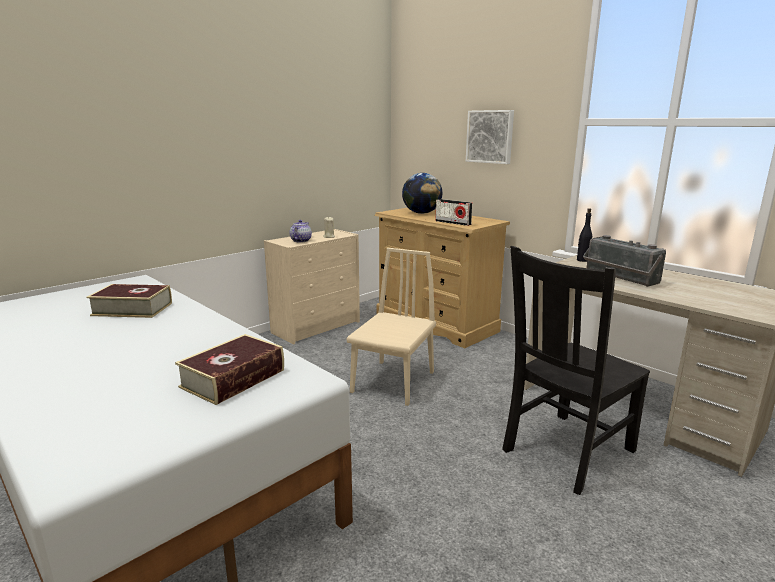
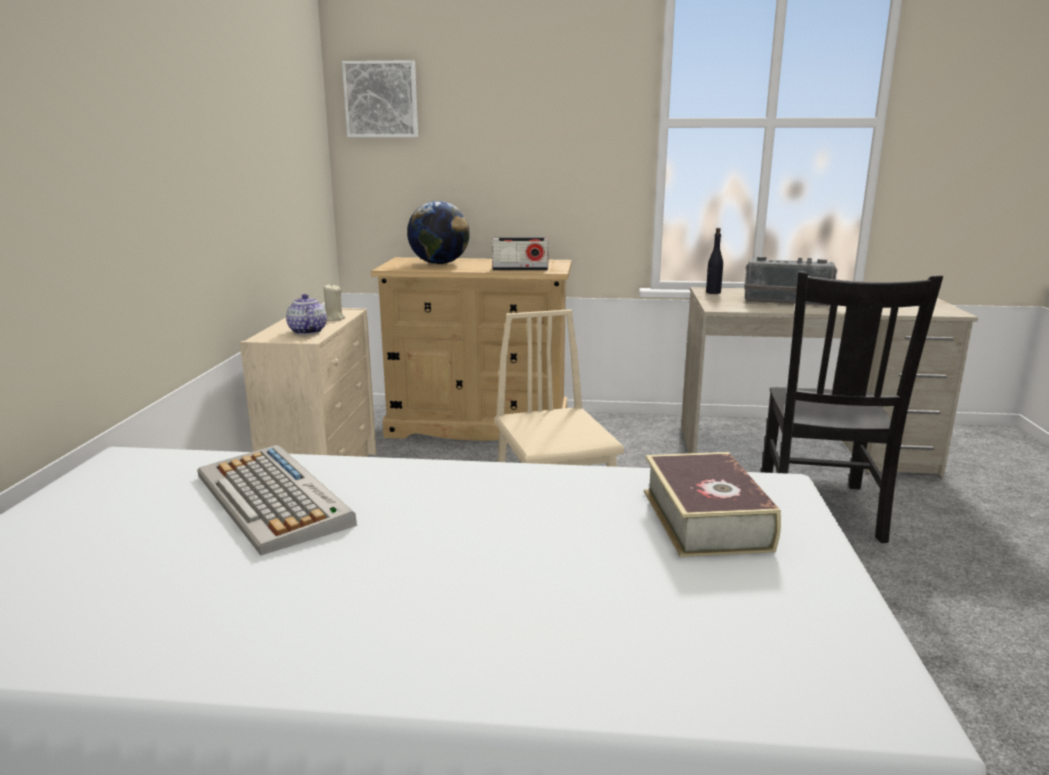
camera: 40 degrees left, 0 degrees up
(132, 309) = (274, 499): book -> keyboard
(490, 136) = (526, 144): picture -> picture (381, 100)

